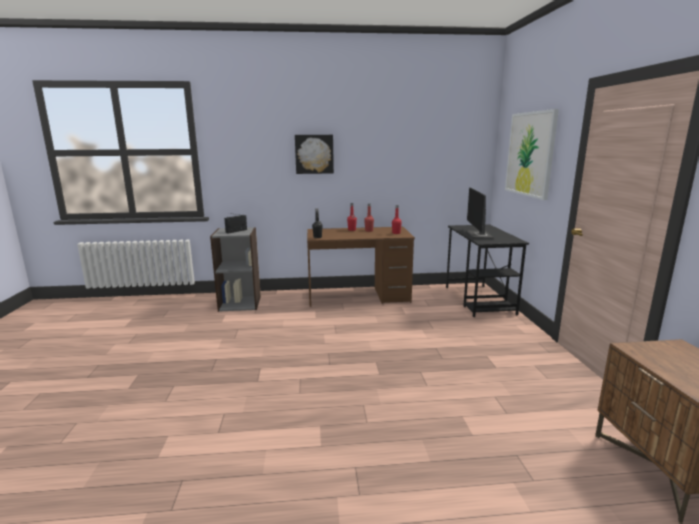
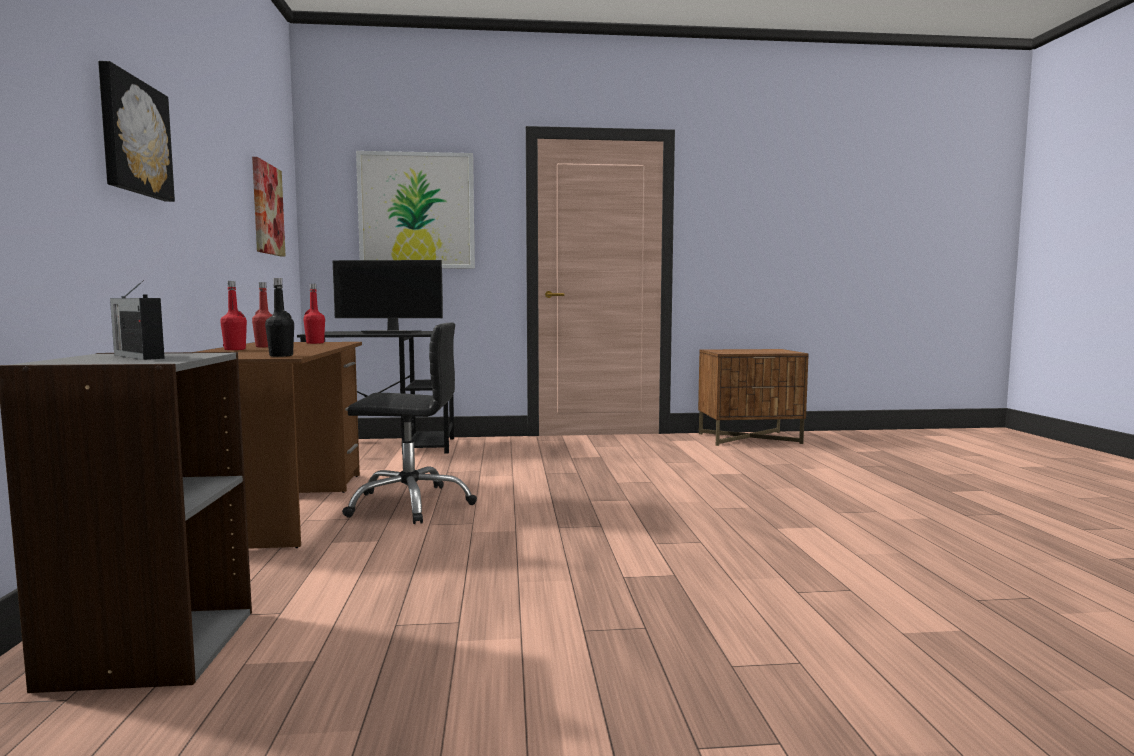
camera: 90 degrees left, 10 degrees down
(364, 318) = (410, 504): none -> black office chair
(441, 159) = (267, 209): none -> picture

